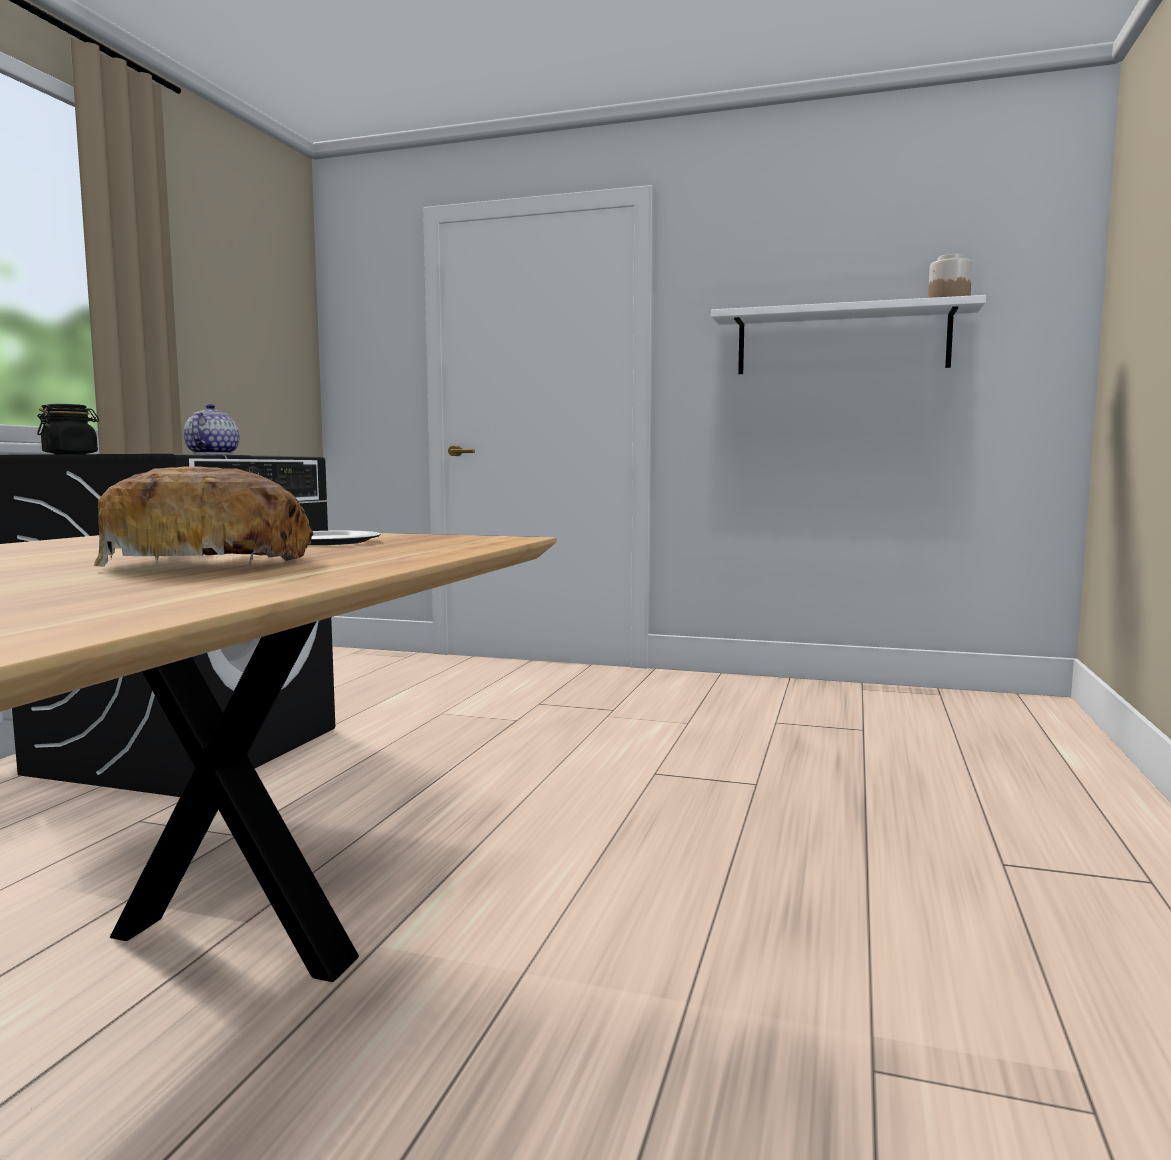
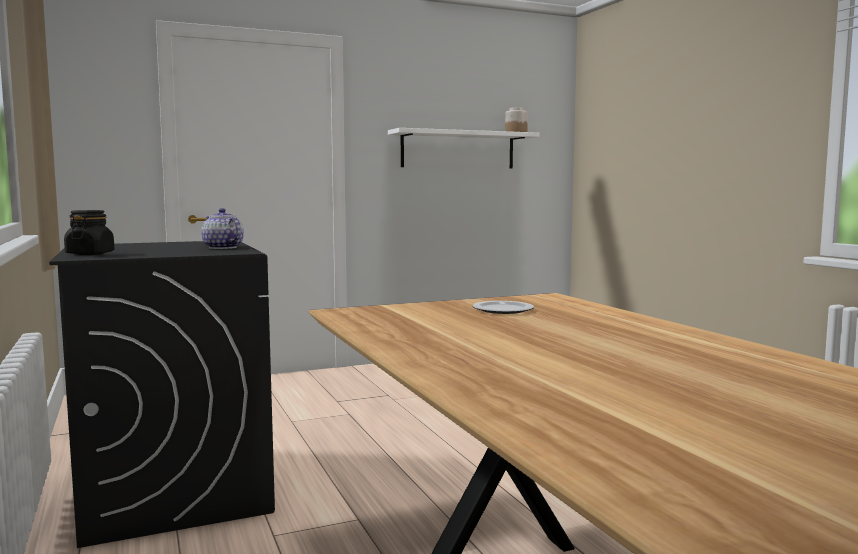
camera: 40 degrees left, 0 degrees up
(205, 563) = (582, 331): bread -> none

